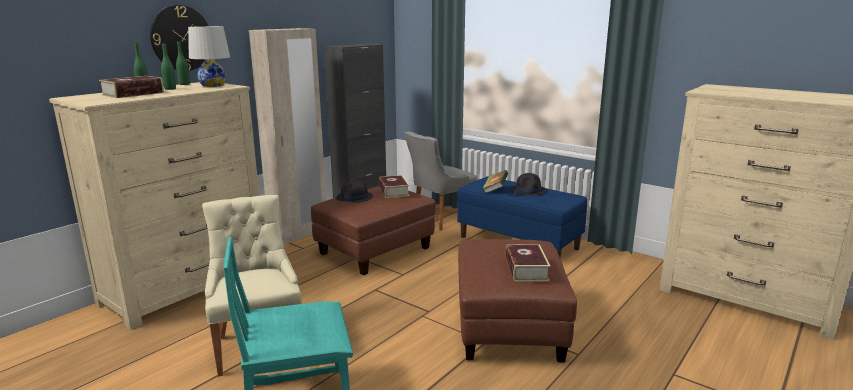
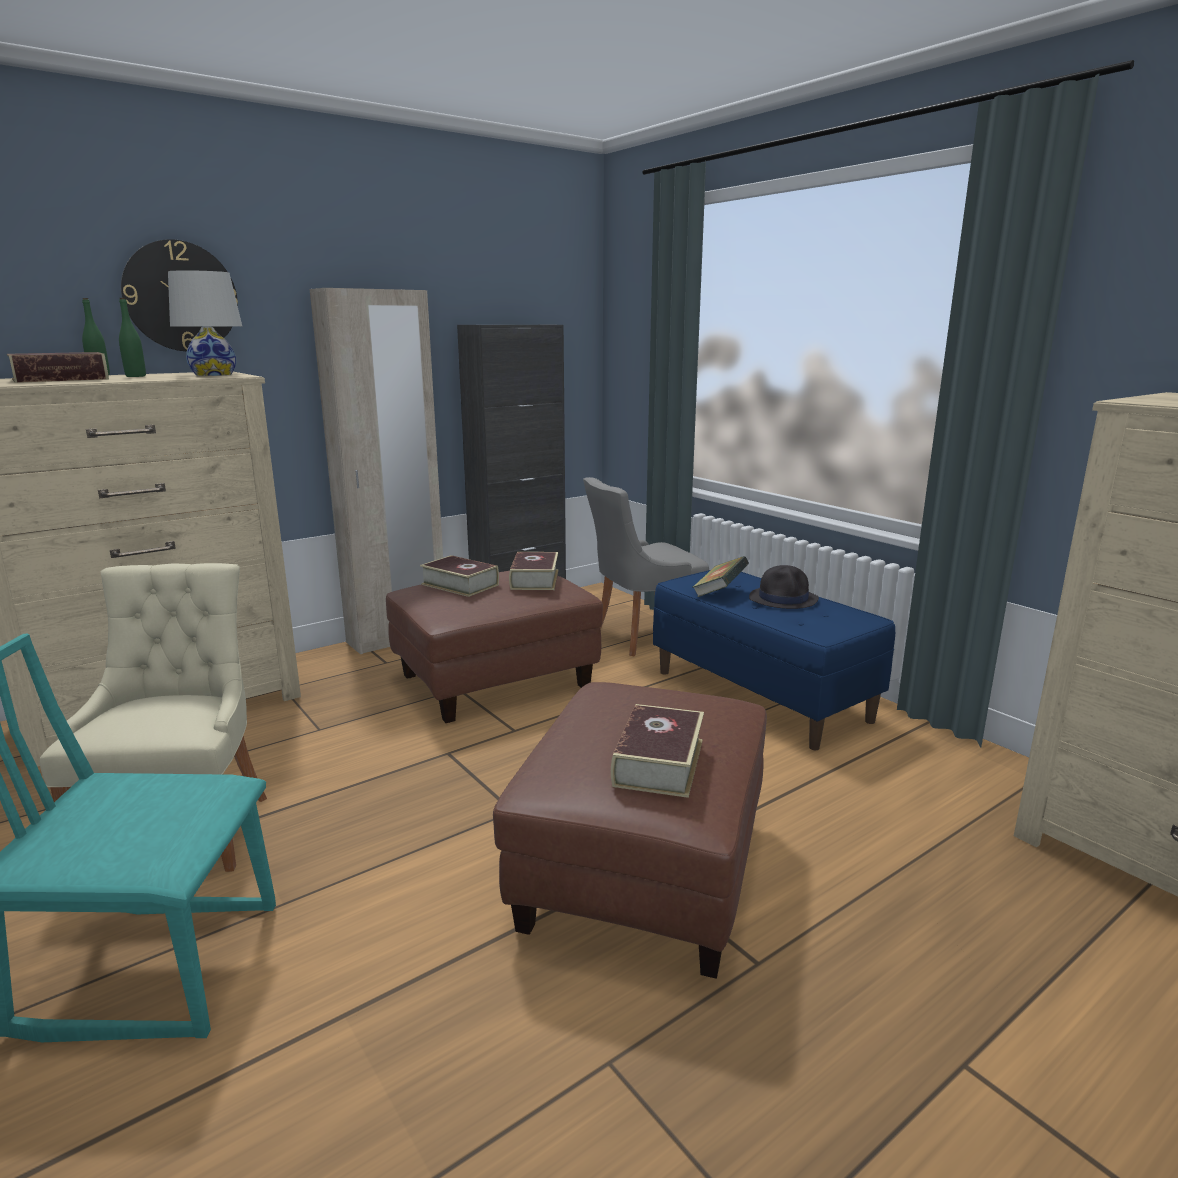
camera: 15 degrees right, 0 degrees up
(184, 84) = (179, 373): green bottle -> none
(354, 197) = (460, 584): black hat -> book

